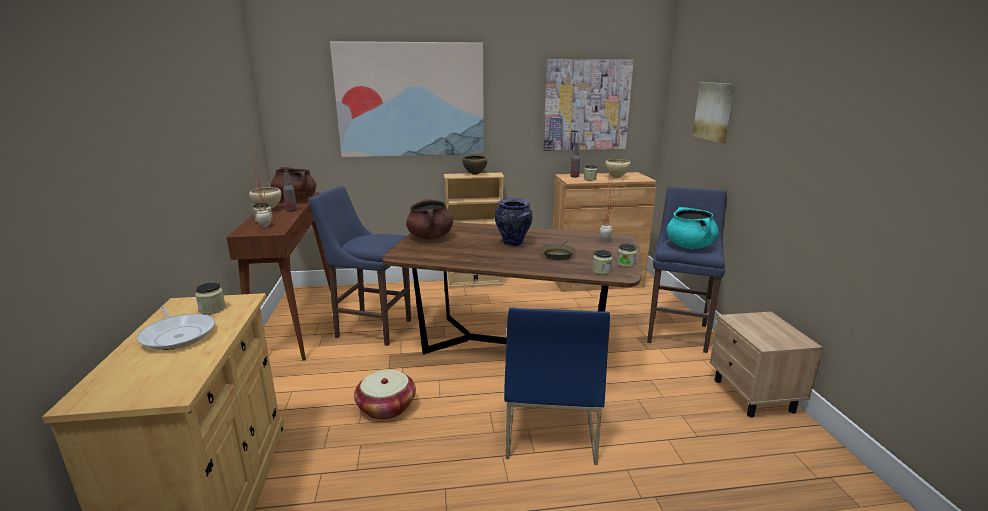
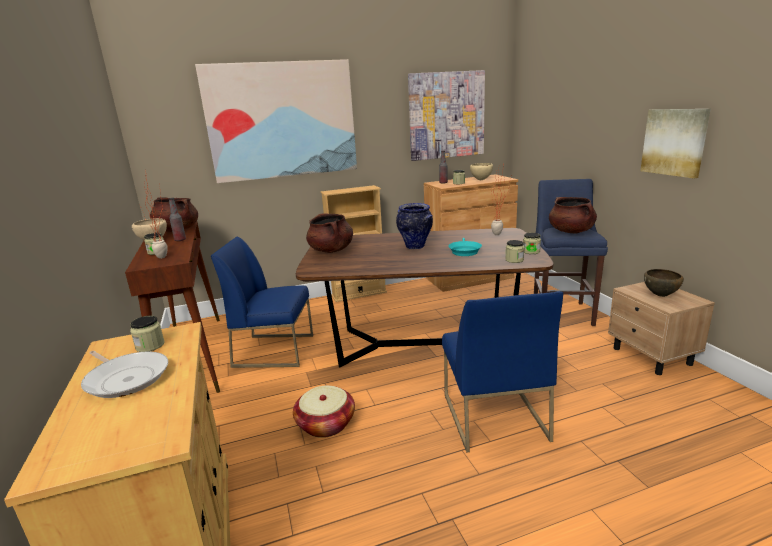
camera: 10 degrees left, 0 degrees up
(370, 328) = (275, 350): blue stool -> blue chair
(475, 174) = (351, 189): brown bowl -> brown bowl (660, 295)
(558, 254) = (464, 251): brown frying pan -> turquoise frying pan
(690, 246) = (571, 231): turquoise cooking pot -> brown cooking pot
(714, 111) = (570, 109): picture -> picture (674, 142)

